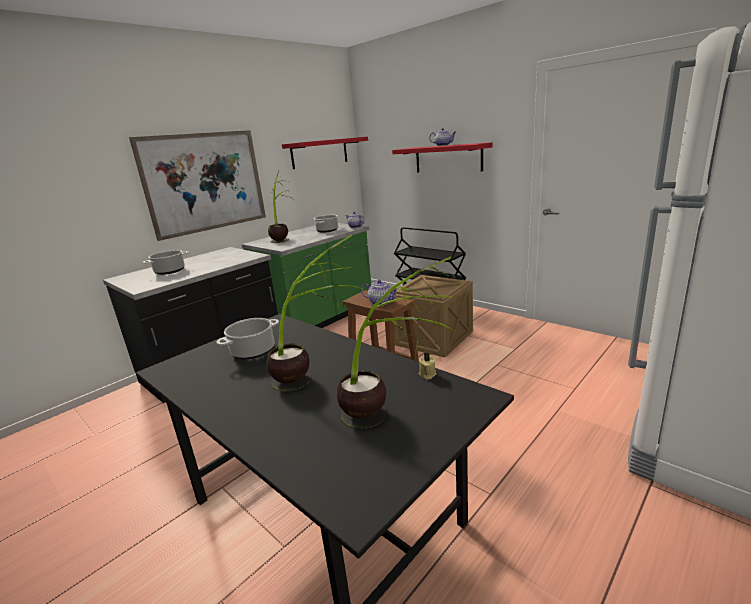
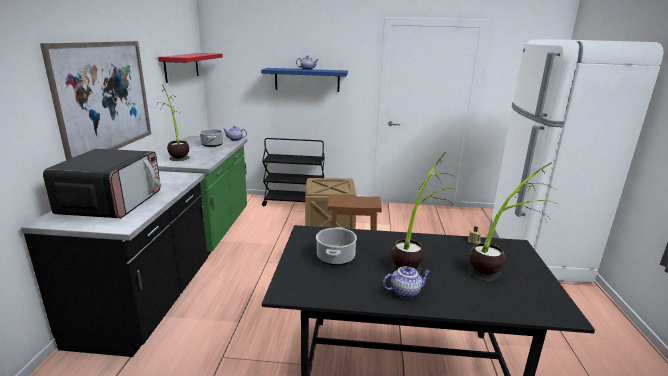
camera: 40 degrees left, 0 degrees up
(170, 271) = (112, 203): cooking pot -> microwave
(381, 302) = (361, 202): teapot -> teapot (405, 292)
(448, 158) = (307, 80): red shelf -> blue shelf

